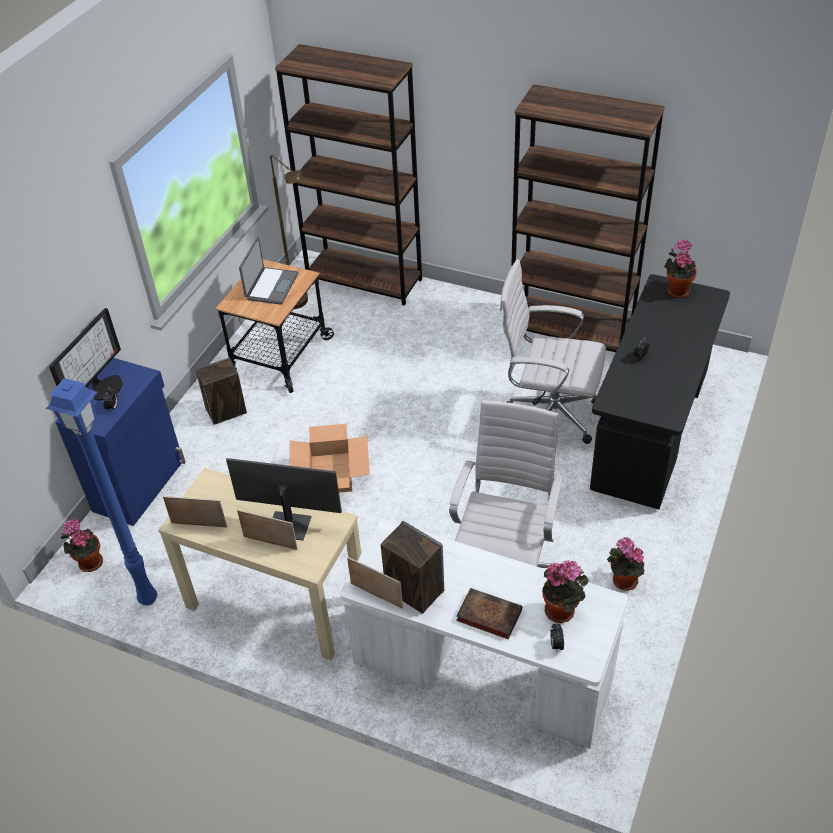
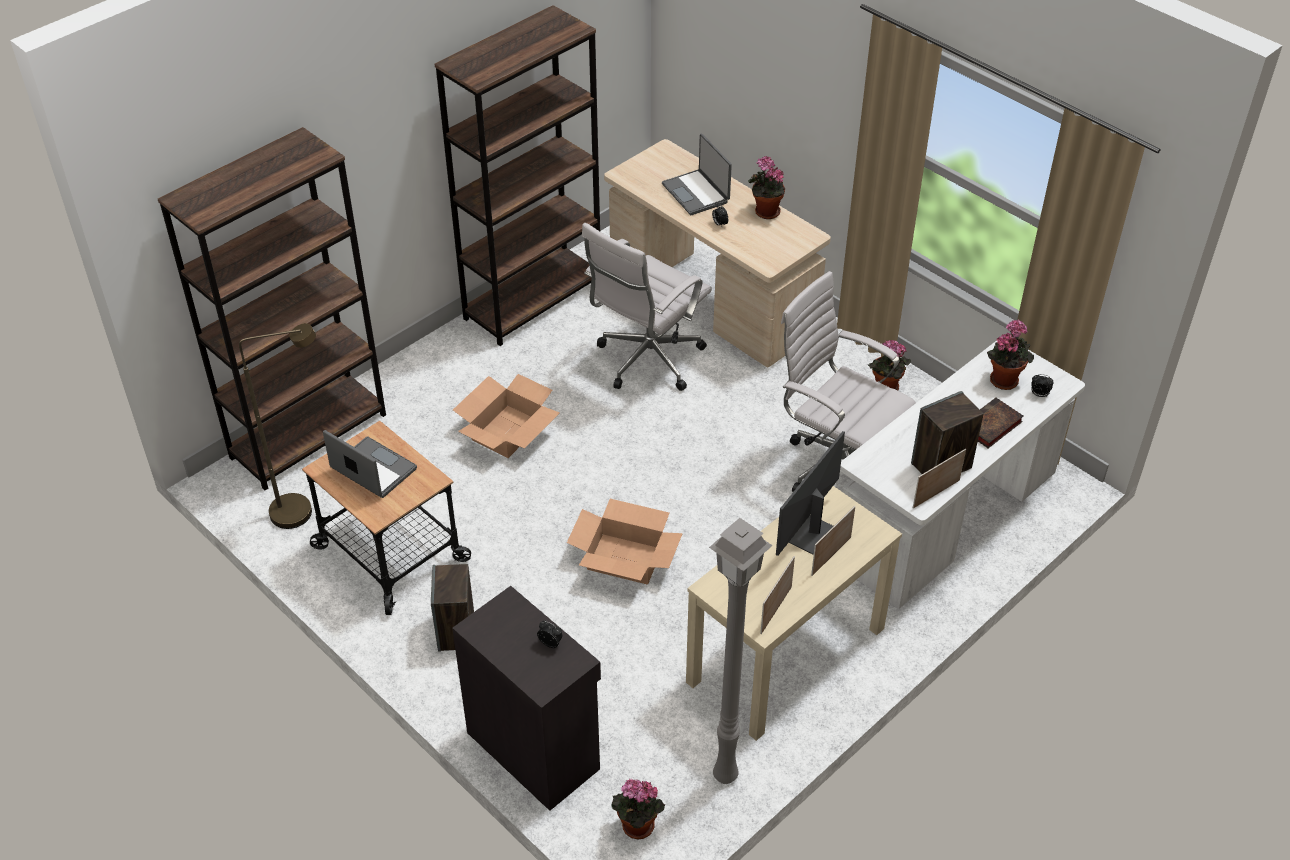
camera: 70 degrees left, 0 degrees up
(104, 386) = (505, 645): monitor -> none
(140, 485) = (534, 748): blue cabinet -> black cabinet
(150, 598) = (725, 773): blue floor lamp -> grey floor lamp
(424, 368) = (507, 431): none -> cardboard box
(651, 429) = (711, 300): black desk -> beige desk
(670, 331) = (696, 193): none -> laptop
(677, 290) = (640, 167): potted plant -> potted plant (765, 212)

